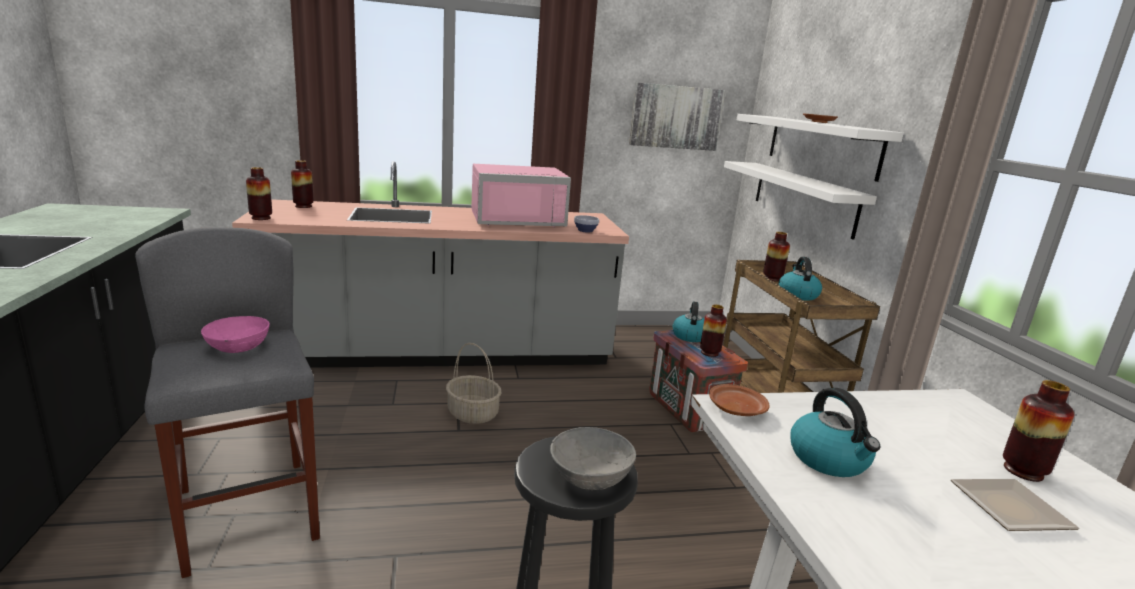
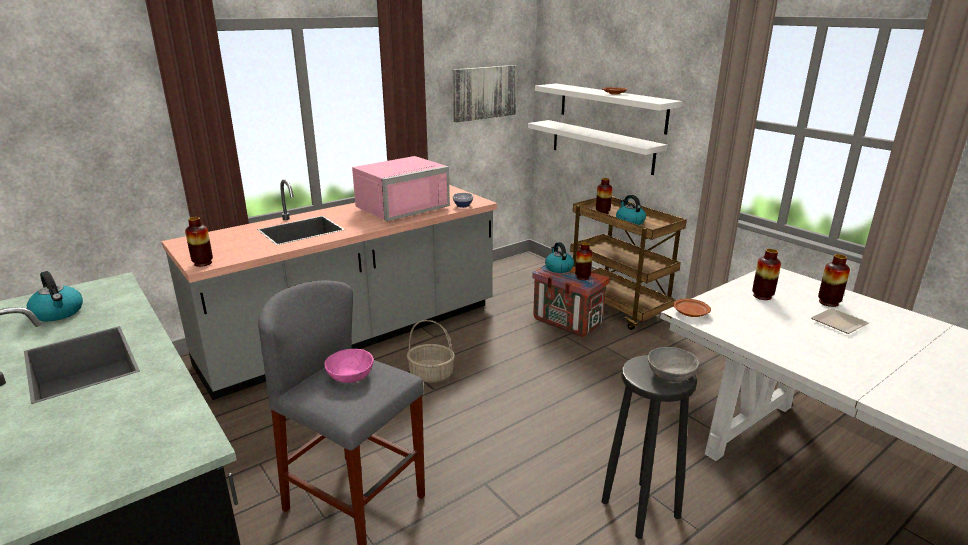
camera: 25 degrees left, 5 degrees up
(303, 206) = (211, 240): vase -> vase (762, 296)
(829, 459) = (756, 326): kettle -> kettle (59, 313)

